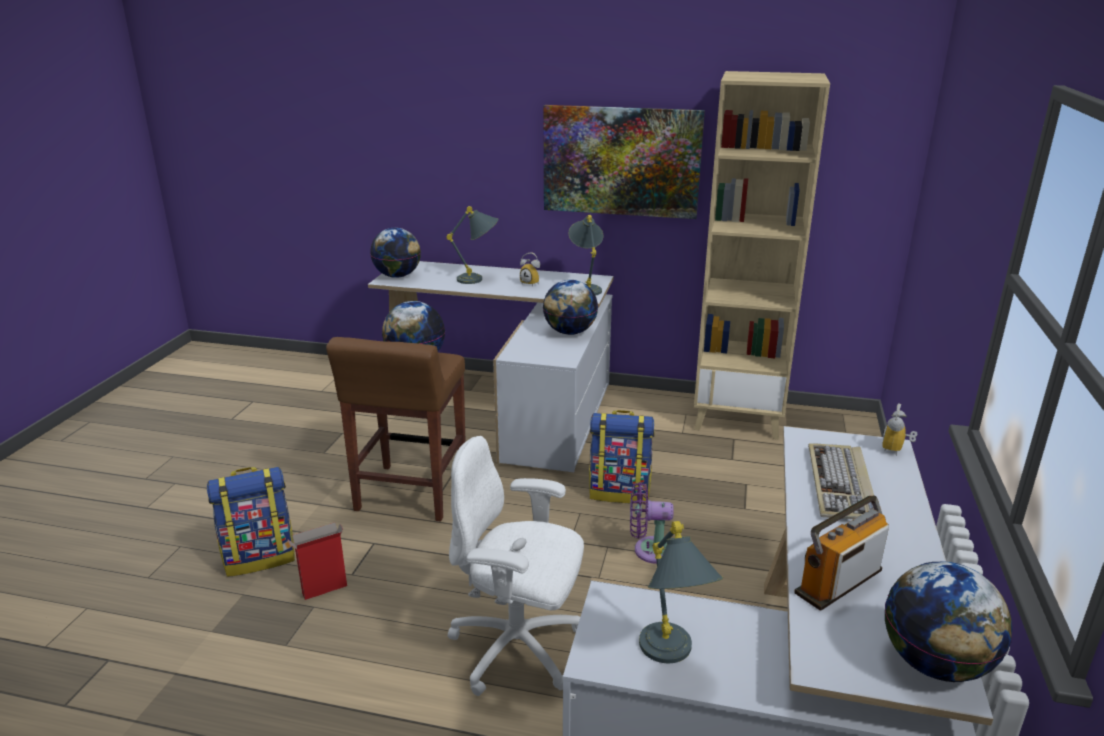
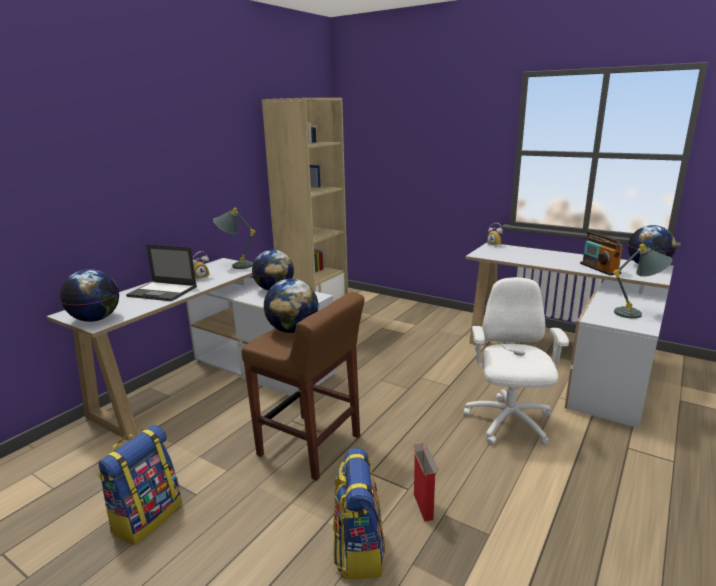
camera: 70 degrees left, 5 degrees down
(479, 279) = (163, 291): grey table lamp -> laptop
(518, 649) = (508, 423): white office chair -> white office chair turned 150 degrees clockwise
(620, 492) = (366, 362): backpack -> backpack (147, 517)
(621, 161) = (213, 170): picture -> none
(649, 550) = (429, 365): purple fan -> none
(841, 485) = (524, 256): keyboard -> none

